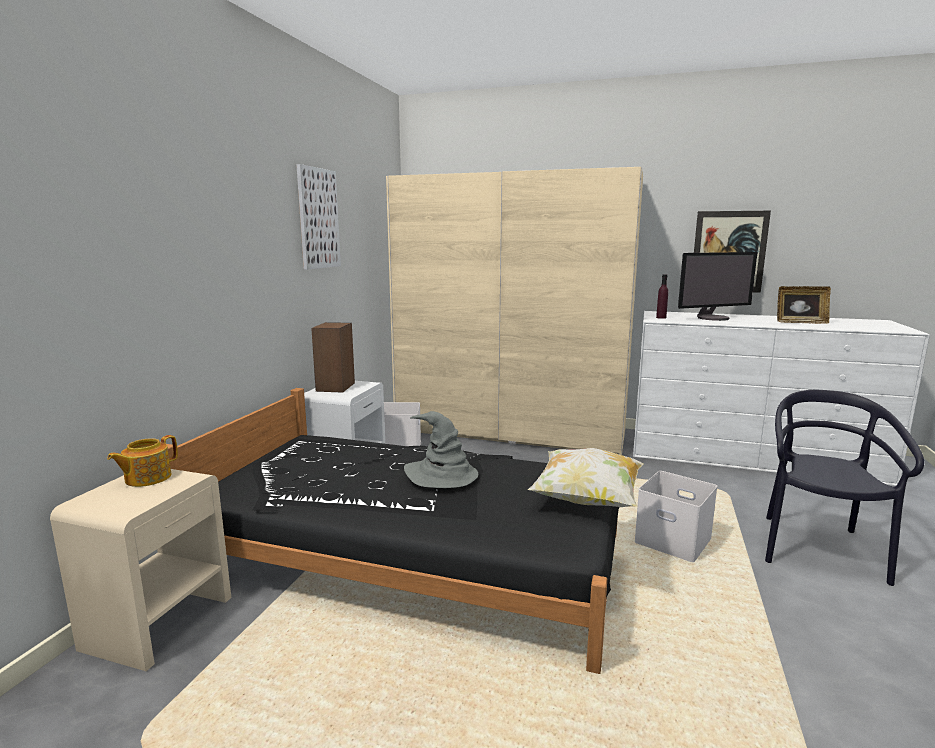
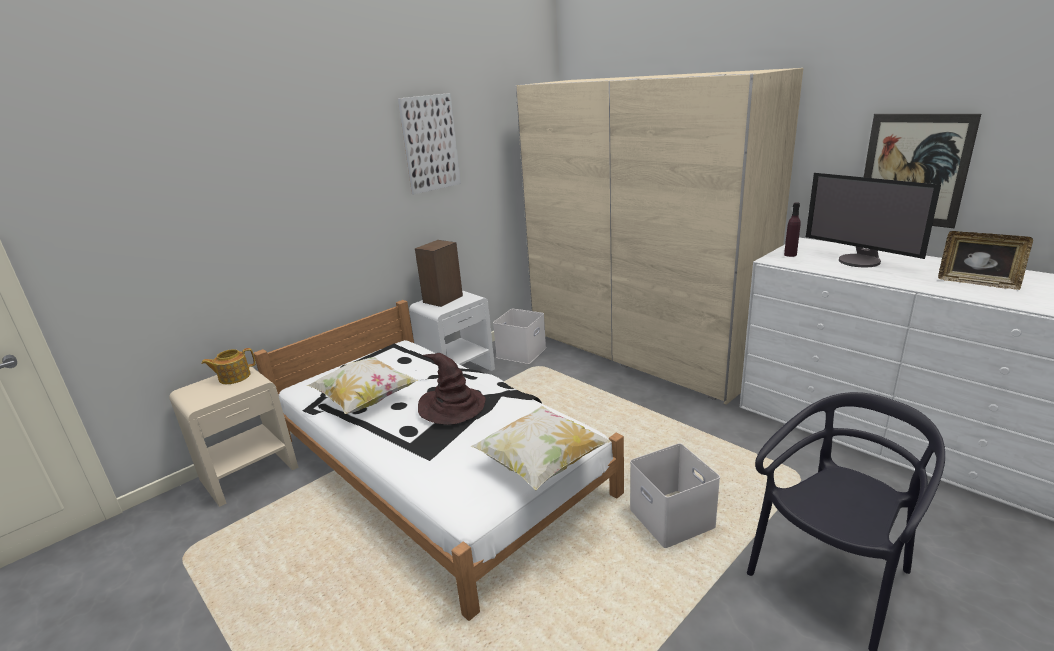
camera: 30 degrees right, 10 degrees up
(329, 487) = (365, 400): none -> pillow
(411, 555) = (435, 466): black bed -> white bed
(441, 475) = (452, 407): grey hat -> brown hat
(713, 318) = (860, 261): monitor -> monitor turned 45 degrees clockwise

